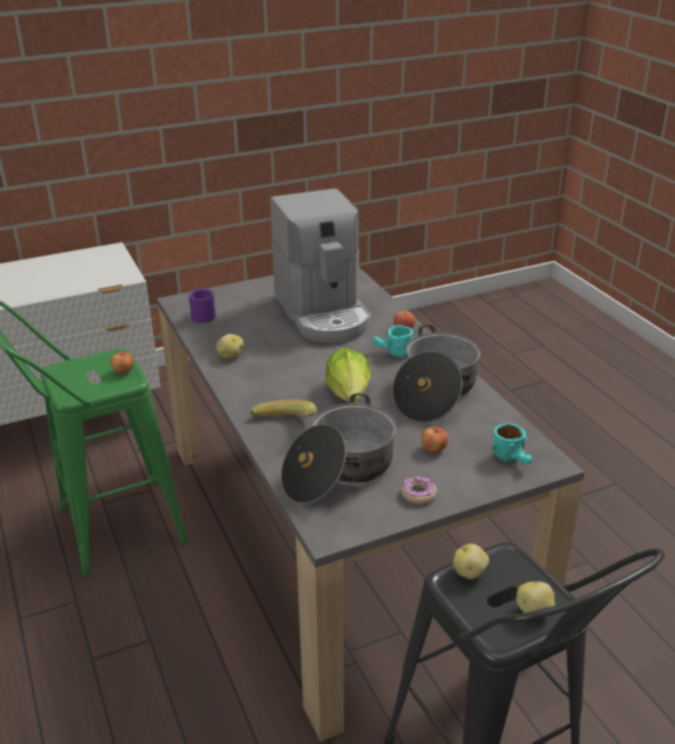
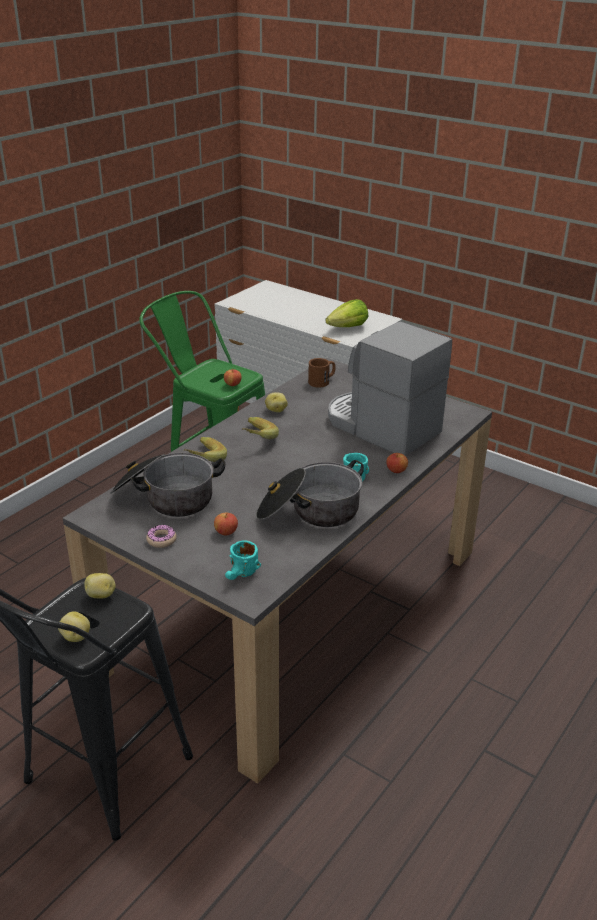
camera: 60 degrees right, 0 degrees up
(203, 314) = (322, 381): purple mug -> brown mug
(274, 384) = (254, 439): none -> banana
(323, 313) = (380, 427): coffee machine -> coffee machine turned 90 degrees clockwise
(349, 393) = (270, 473): lettuce -> lettuce (348, 327)

